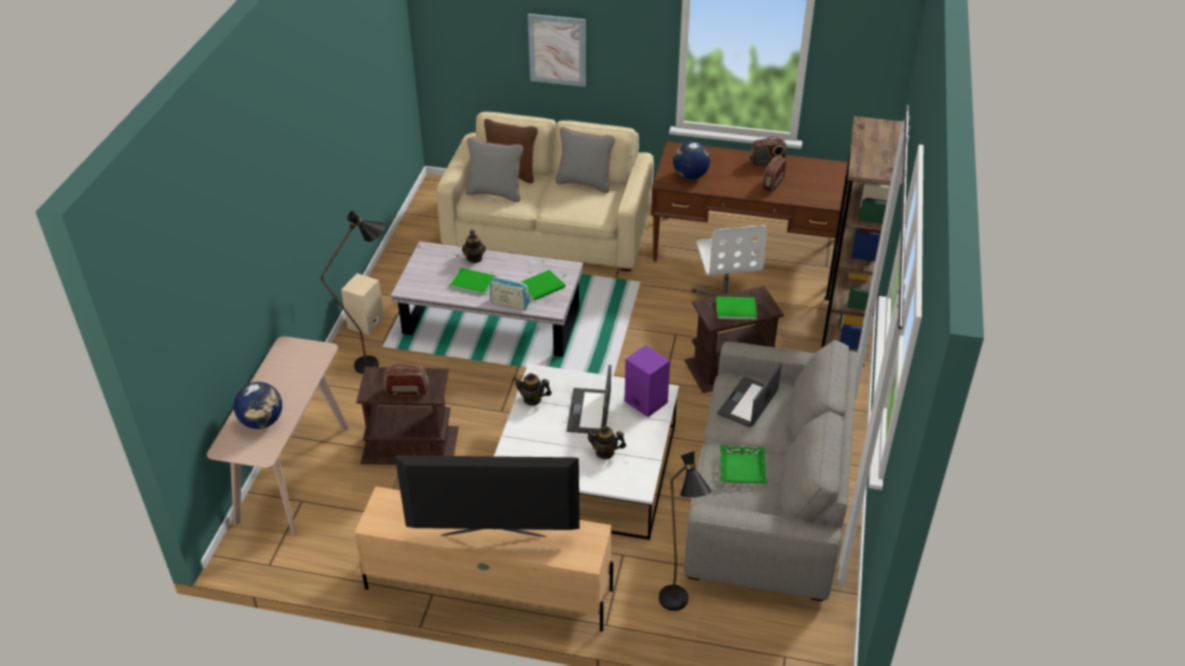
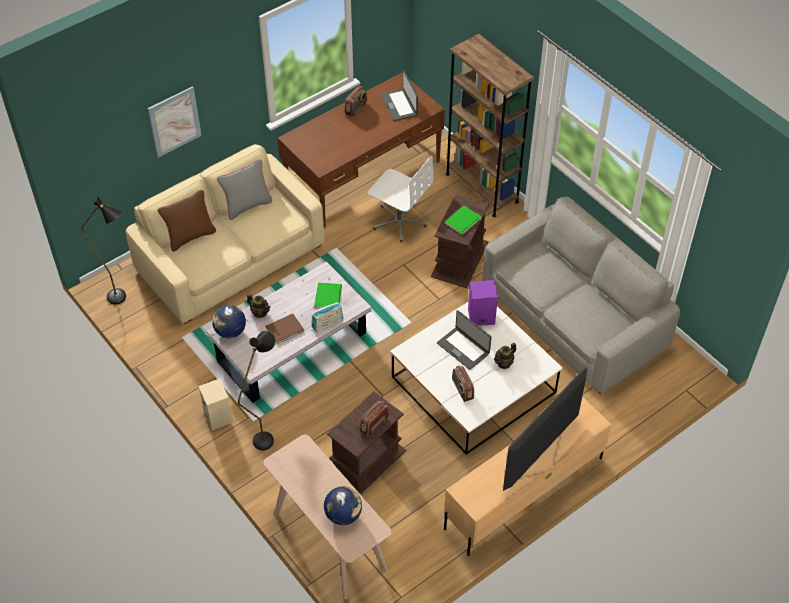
camera: 50 degrees left, 10 degrees up
(472, 282) = (283, 329): green book -> brown book
(495, 193) = (203, 258): grey pillow -> none
(532, 399) = (425, 369): teapot -> none
(677, 607) = (615, 413): black floor lamp -> black floor lamp (123, 299)
(690, 176) = (328, 152): globe -> globe (230, 332)
(742, 468) = (582, 310): green tray -> none
(748, 403) = (536, 271): laptop -> laptop (399, 105)
(773, 184) = (380, 121): radio -> radio (462, 389)

